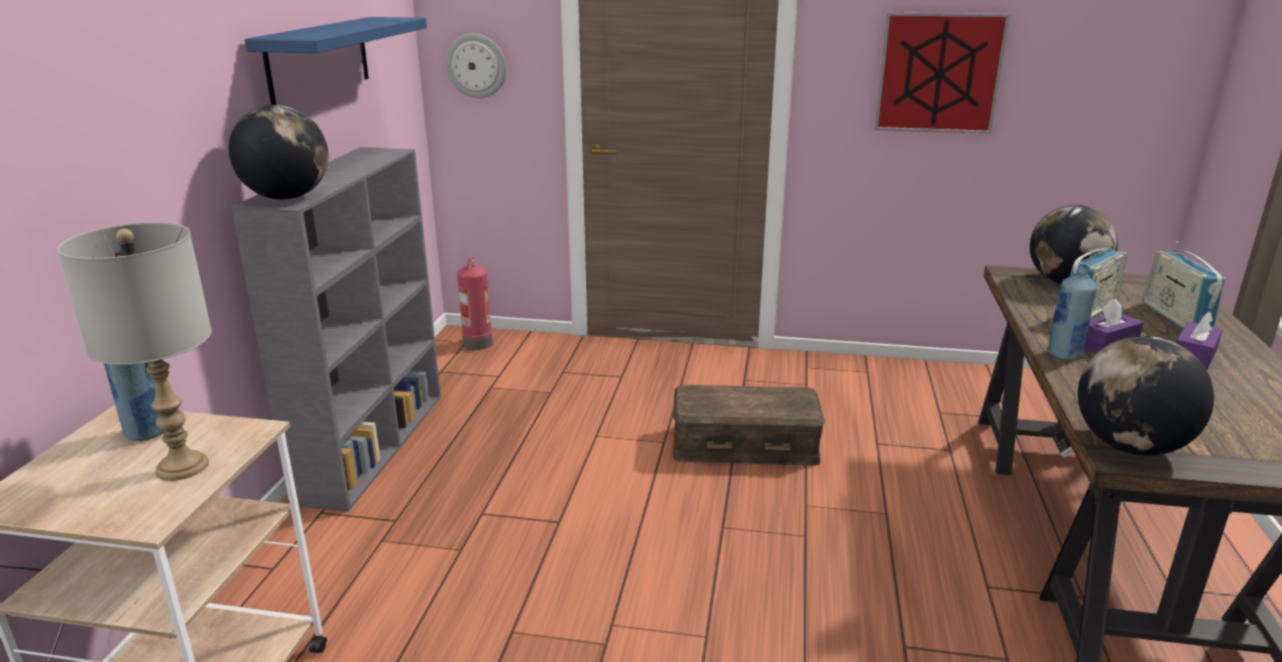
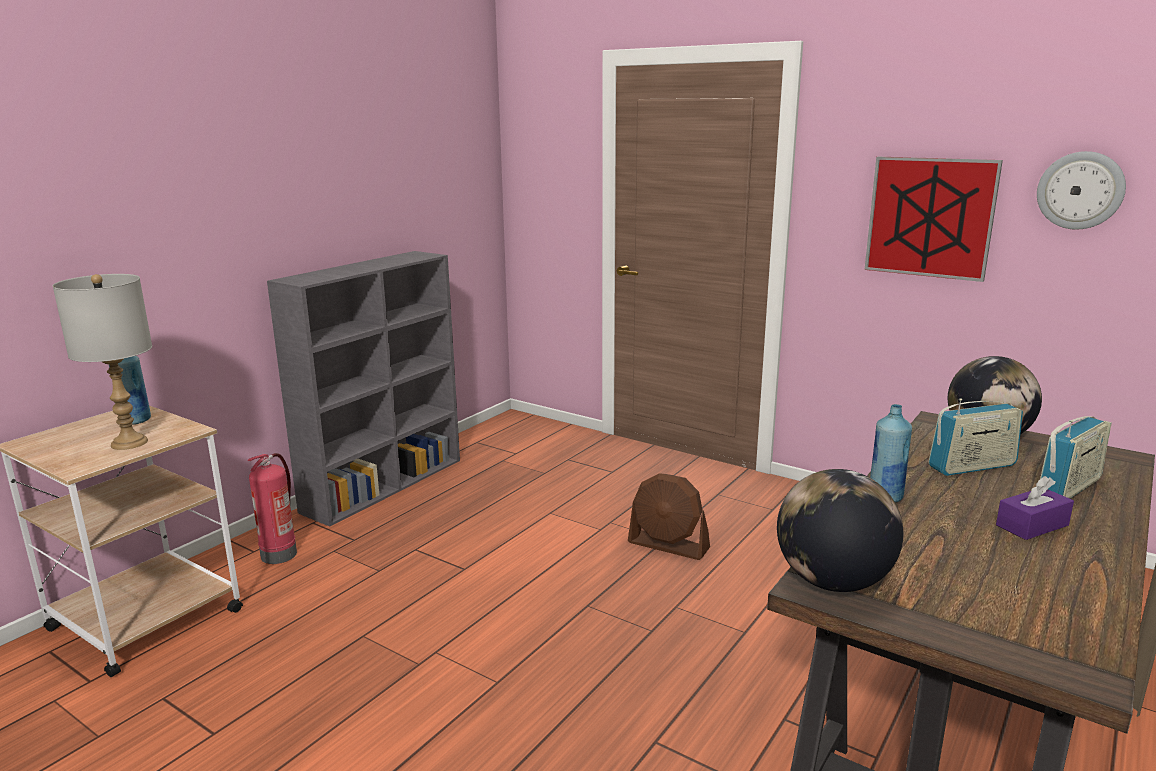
camera: 25 degrees right, 5 degrees down
(287, 198) = (307, 278): globe -> none
(319, 59) = (381, 181): blue shelf -> none
(476, 65) = (540, 194): wall clock -> wall clock (1080, 190)
(477, 343) = (521, 426): fire extinguisher -> fire extinguisher (279, 554)
(745, 443) = (668, 545): brown storage box -> brown fan
(1106, 344) = (946, 497): purple tissue box -> none
(1175, 318) = (1069, 488): radio -> radio turned 150 degrees counterclockwise

